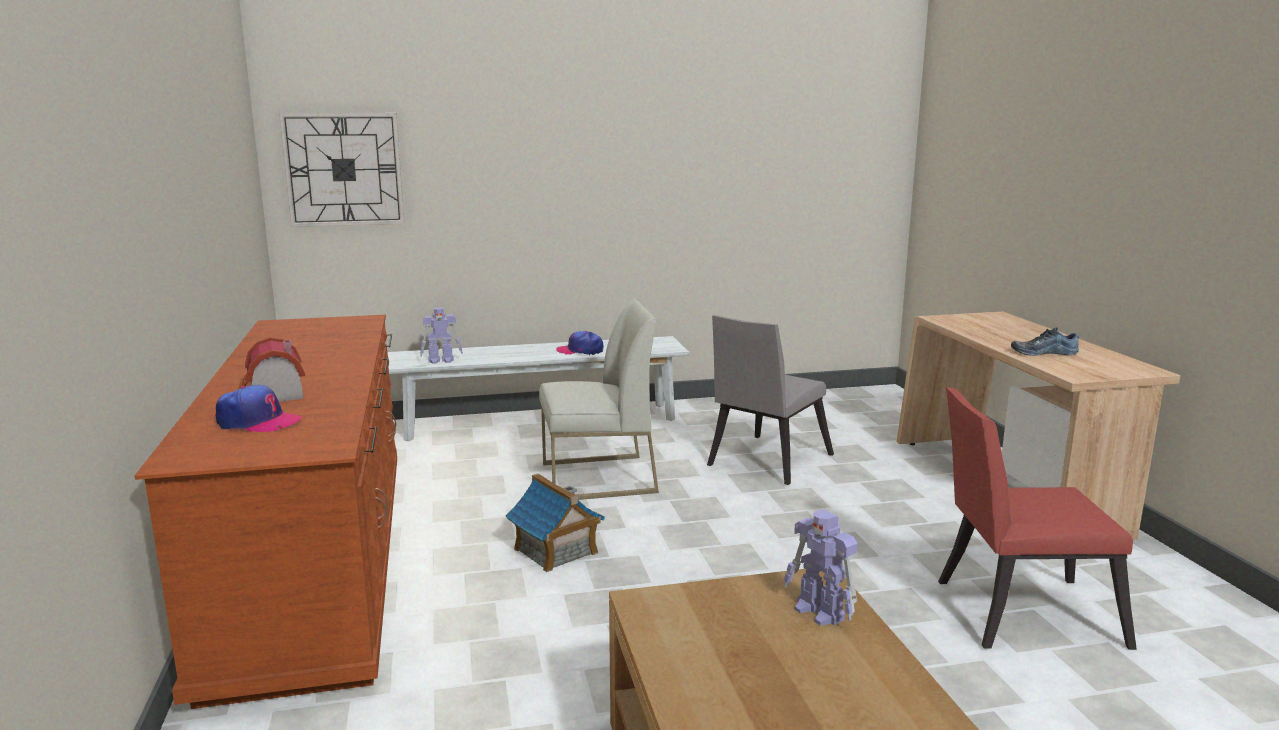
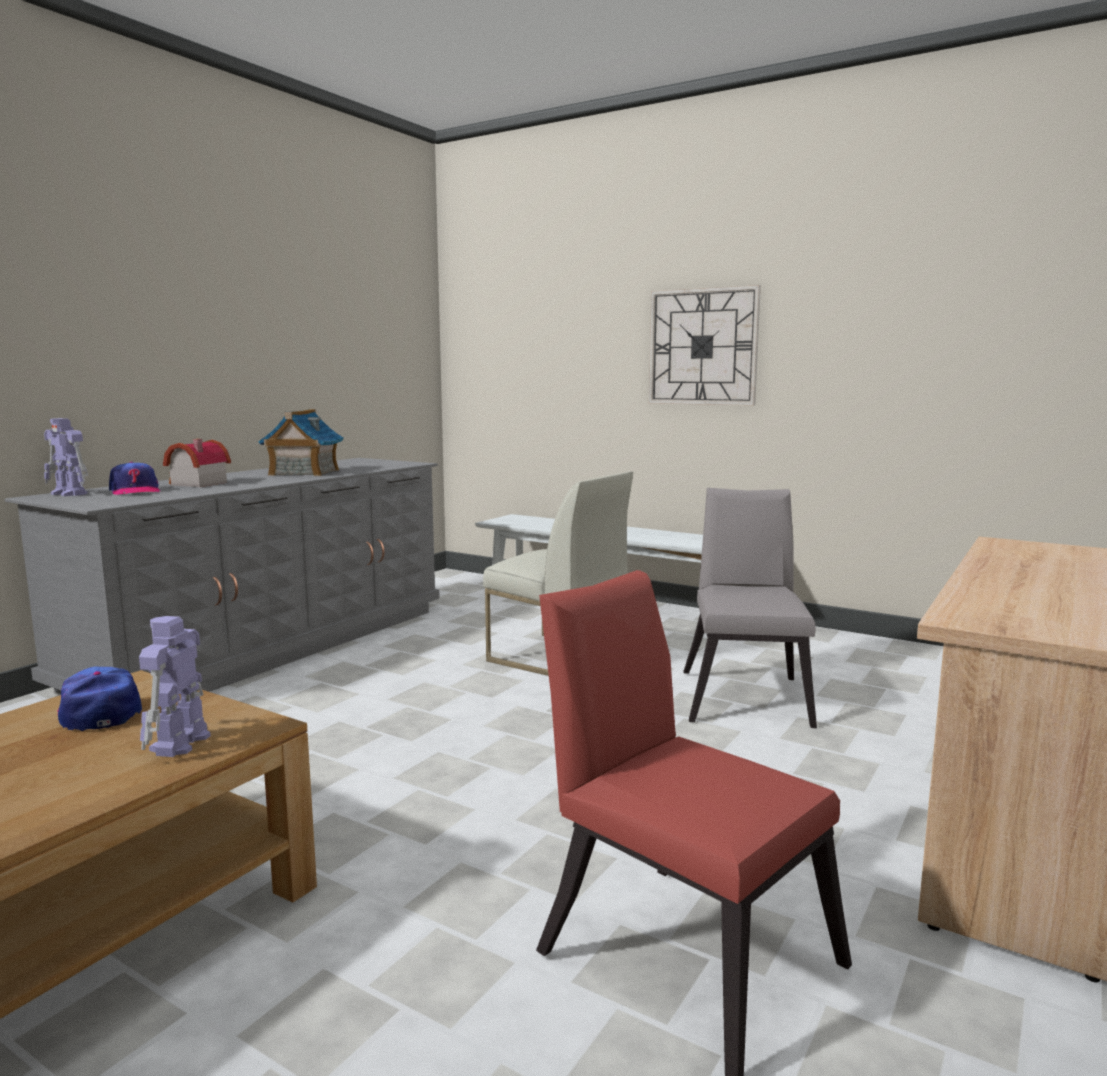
camera: 45 degrees right, 5 degrees down
(317, 565) = (268, 646): brown dresser -> grey dresser
(343, 169) = (493, 346): wall clock -> wall clock (703, 347)
(442, 360) = (527, 524): toy robot -> toy robot (69, 494)
(556, 551) = (405, 692): toy house -> toy house (303, 472)
(580, 351) = (652, 537): cap -> cap (99, 711)
(765, 462) = (746, 694): grey chair -> grey chair turned 105 degrees clockwise
(1043, 352) = (1018, 591): shoe -> none

